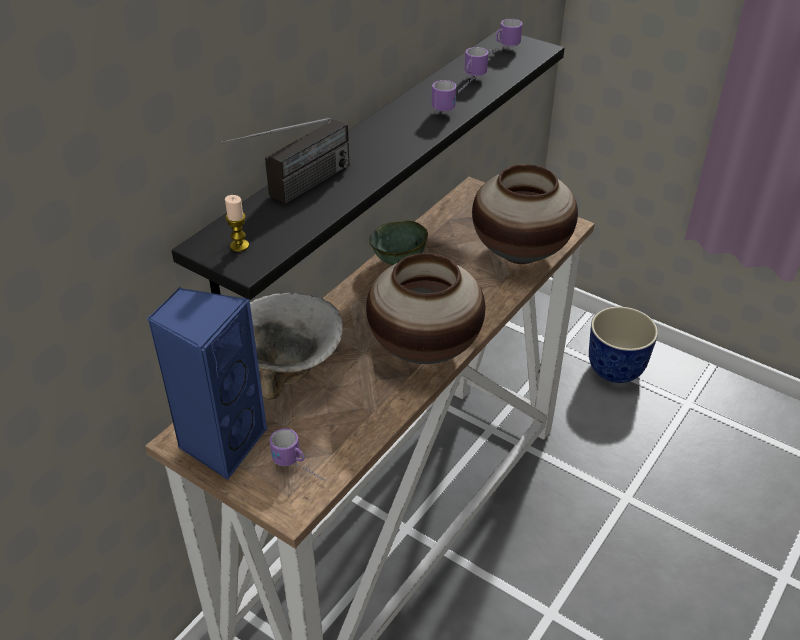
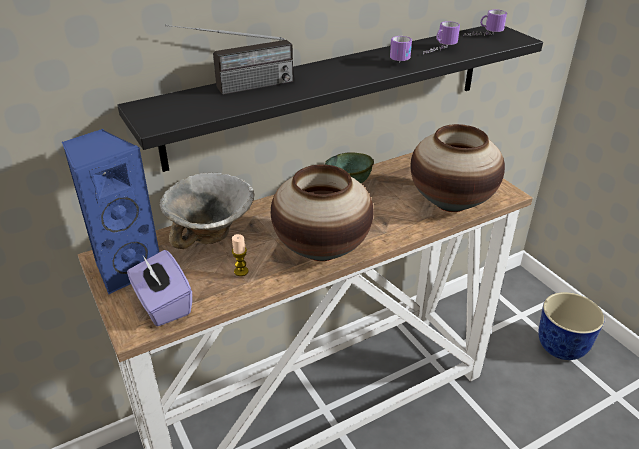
camera: 25 degrees right, 5 degrees down
(239, 246) = (163, 112): candle -> candle (241, 271)
(299, 469) = (163, 304): mug -> purple tissue box

